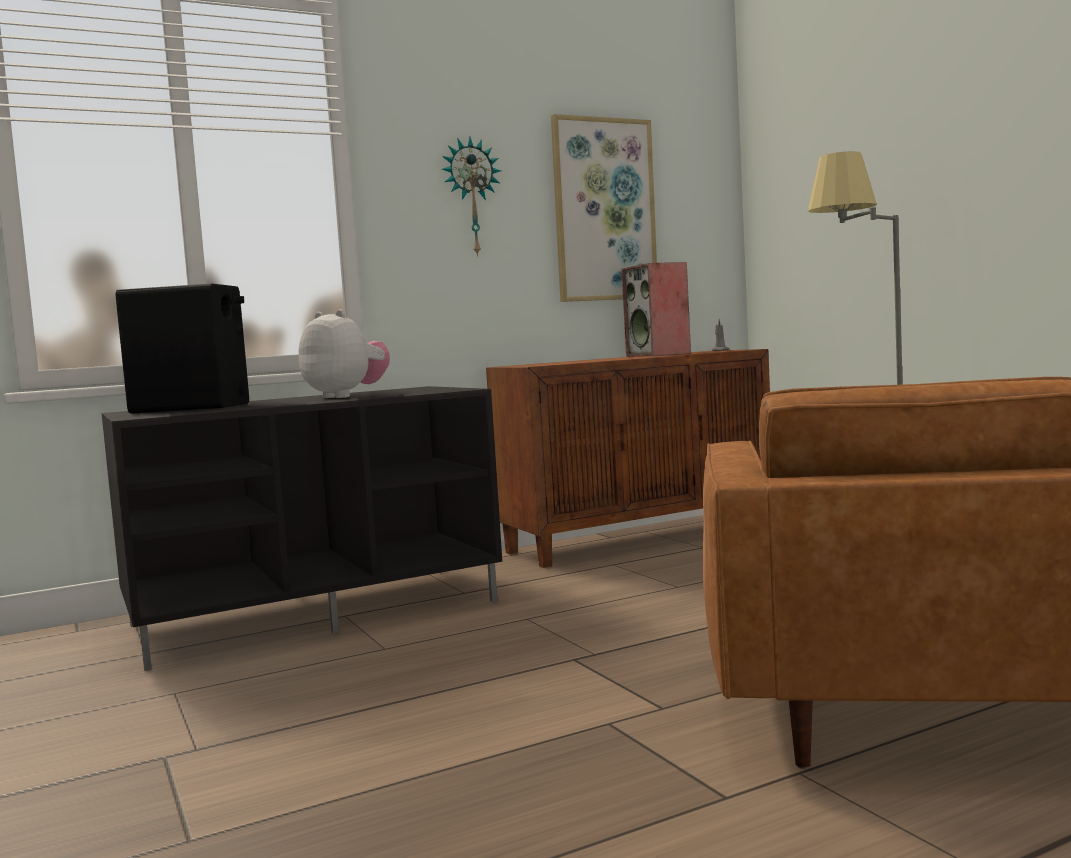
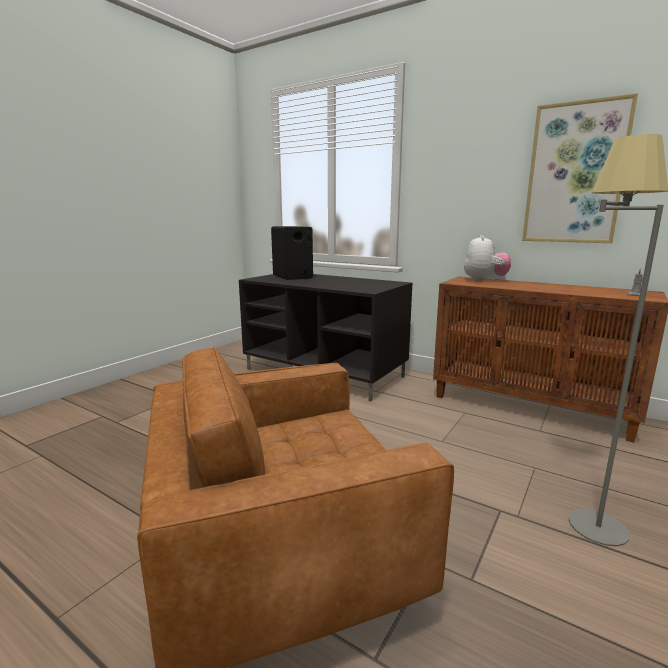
camera: 60 degrees right, 10 degrees up
(346, 396) = (340, 283): plush toy -> plush toy (484, 280)
(471, 197) = (469, 171): wall clock -> none
(659, 355) = (580, 288): speaker -> none

